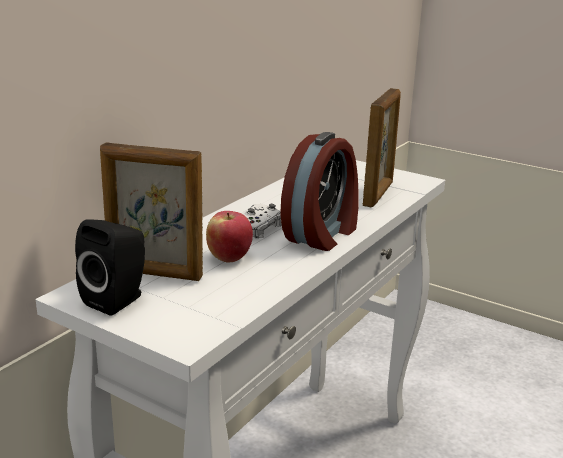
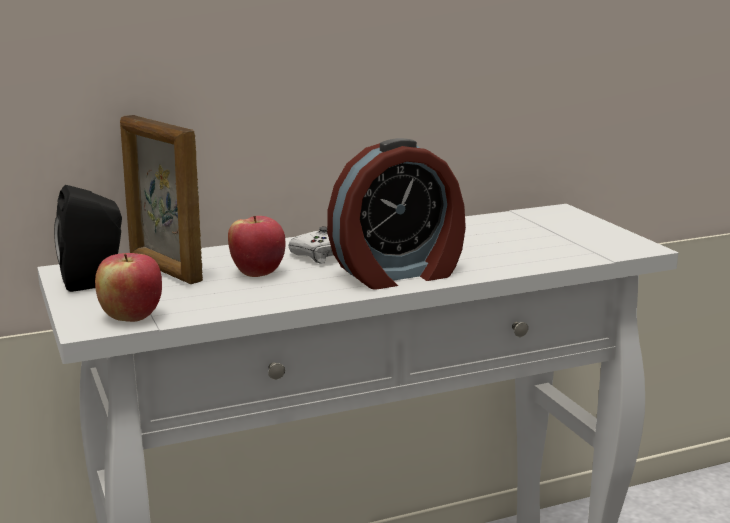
camera: 35 degrees right, 5 degrees down
(204, 324) = (131, 317): none -> apple
(378, 194) = (546, 250): picture frame -> none

